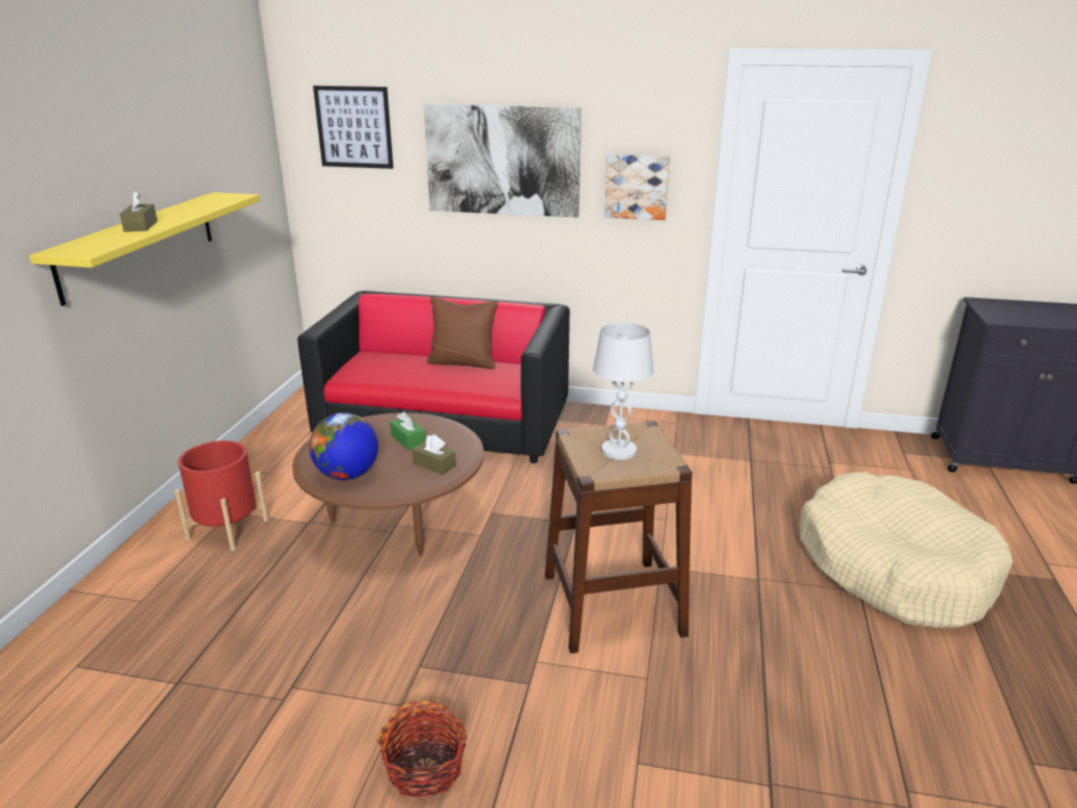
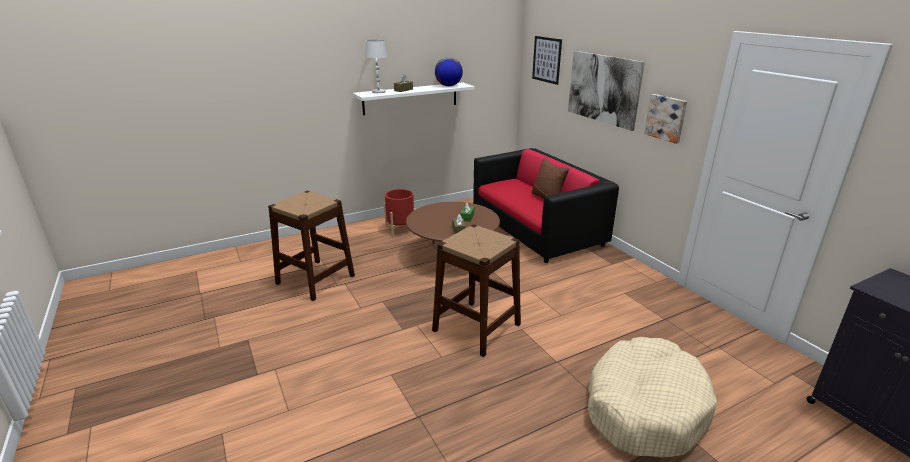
camera: 50 degrees right, 0 degrees up
(139, 244) = (410, 98): yellow shelf -> white shelf
(214, 723) = (315, 279): none -> brown stool
(347, 475) = (425, 219): globe -> globe (448, 86)
(425, 768) = (338, 327): basket -> none
(618, 451) = (477, 241): white table lamp -> white table lamp (378, 92)

